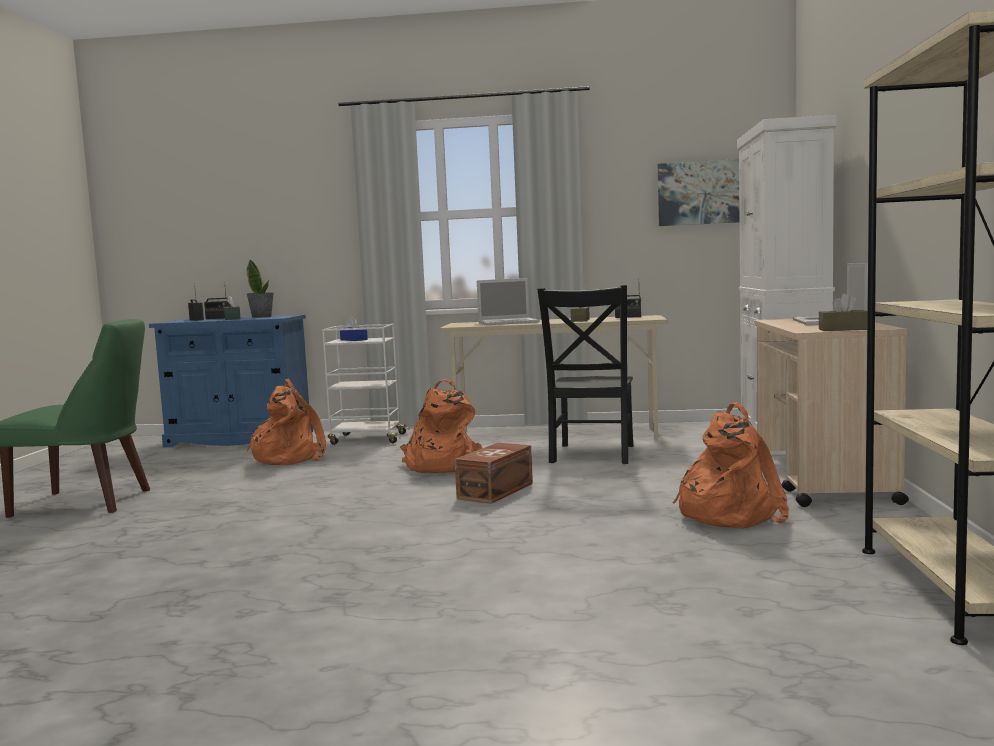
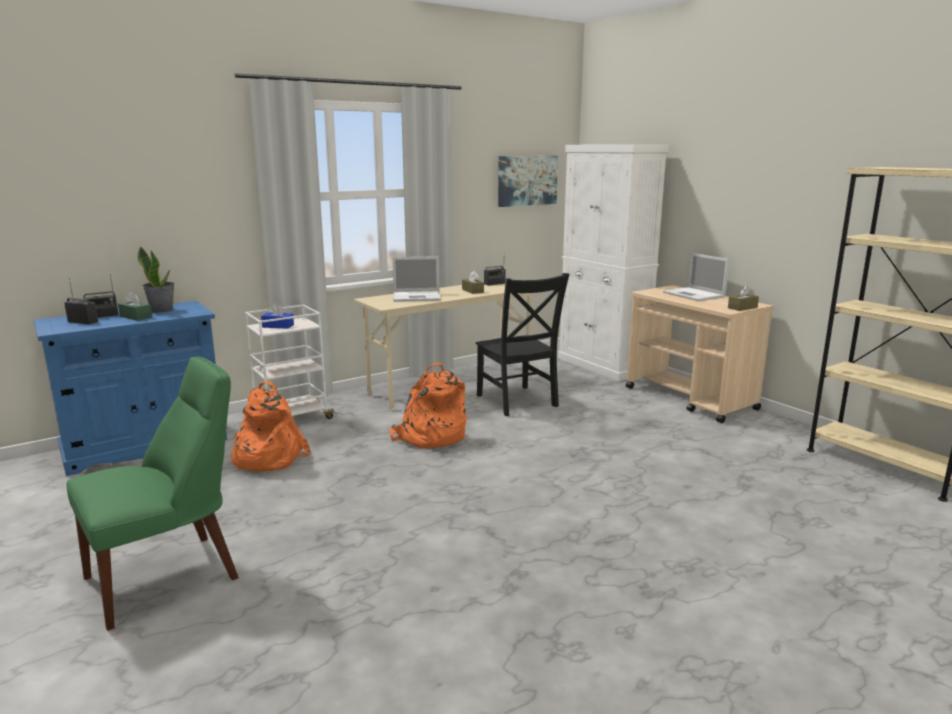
camera: 40 degrees left, 10 degrees up
(497, 491) = (530, 453): brown storage box -> none
(509, 322) = (418, 297): laptop -> laptop turned 45 degrees clockwise
(728, 514) = (700, 439): orange backpack -> none

